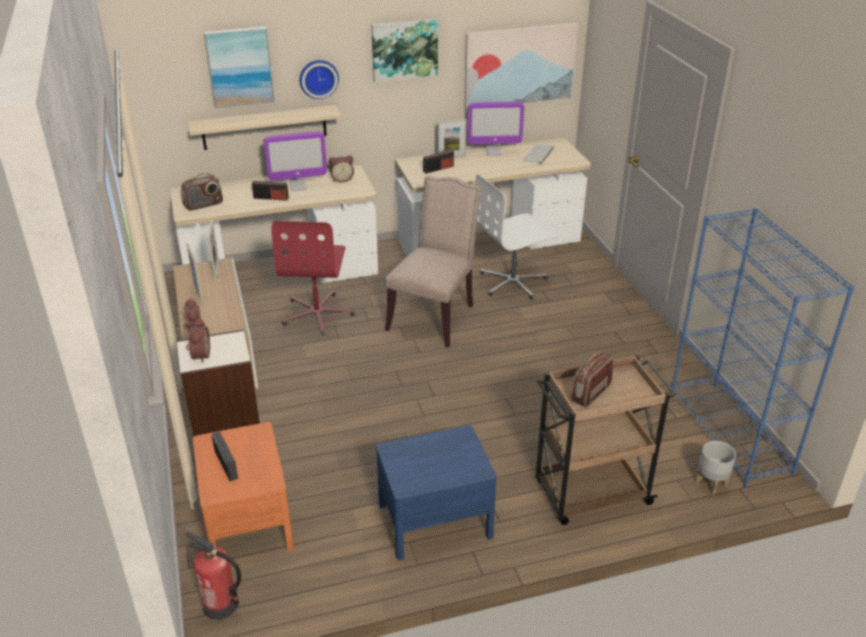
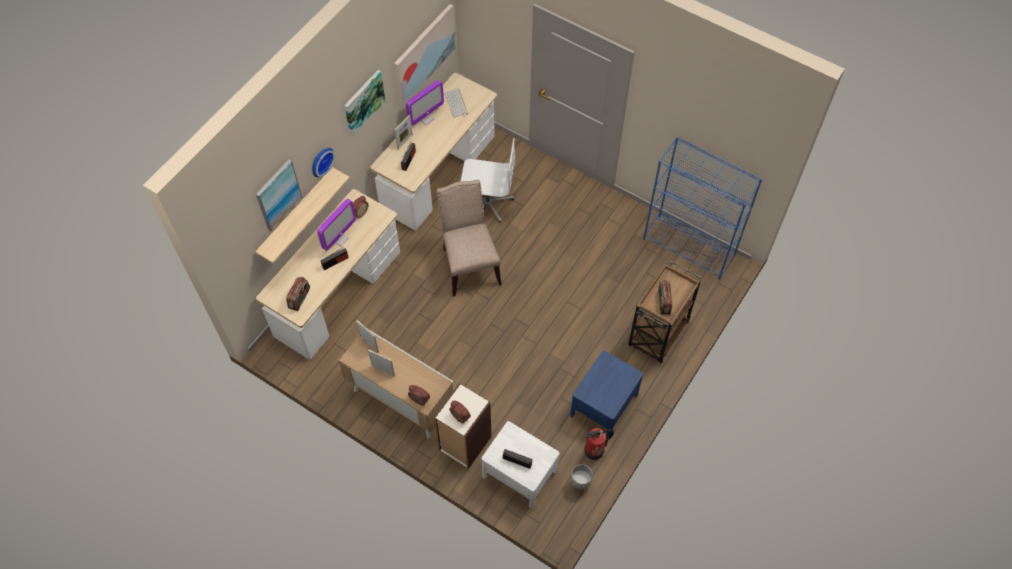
camera: 40 degrees left, 25 degrees up
(221, 605) = (557, 523): fire extinguisher -> fire extinguisher (594, 450)
(247, 521) = (519, 474): orange nightstand -> white nightstand
(318, 314) = (399, 311): red office chair -> none
(513, 282) = (487, 202): white office chair -> white office chair turned 105 degrees counterclockwise
(711, 484) = (704, 288): grey planter -> grey planter (580, 483)

